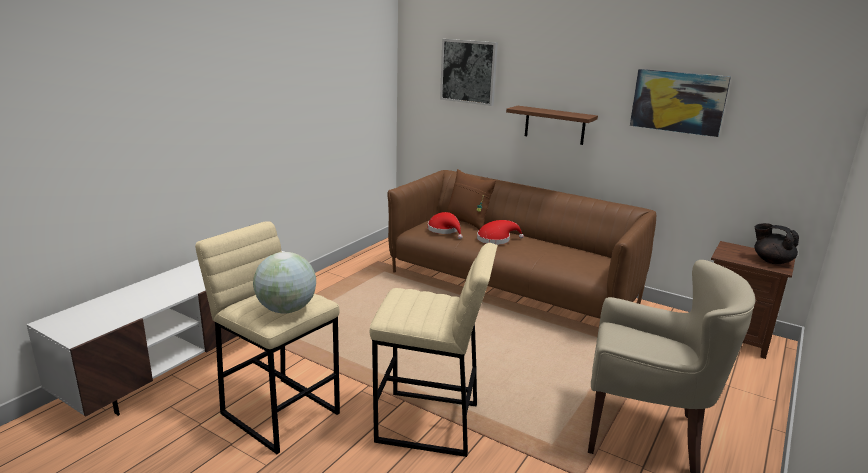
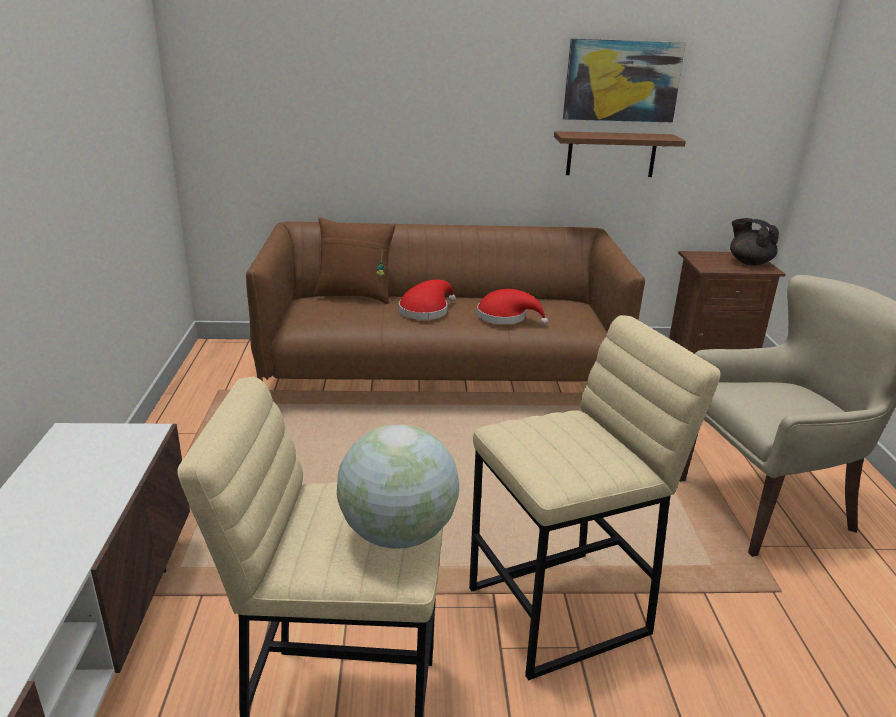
camera: 35 degrees left, 5 degrees up
(445, 230) = (344, 315): red hat -> red hat (505, 317)
(468, 71) = (303, 58): picture -> none
(554, 125) = (454, 130): brown shelf -> brown shelf (611, 154)
(771, 261) = (749, 262): black teapot -> black teapot turned 45 degrees clockwise

